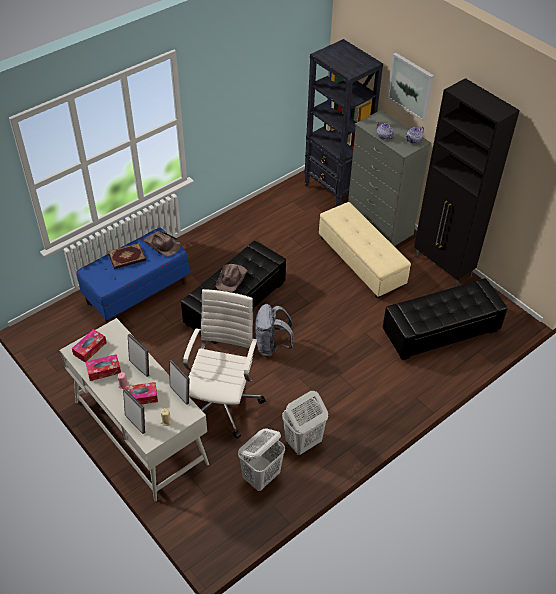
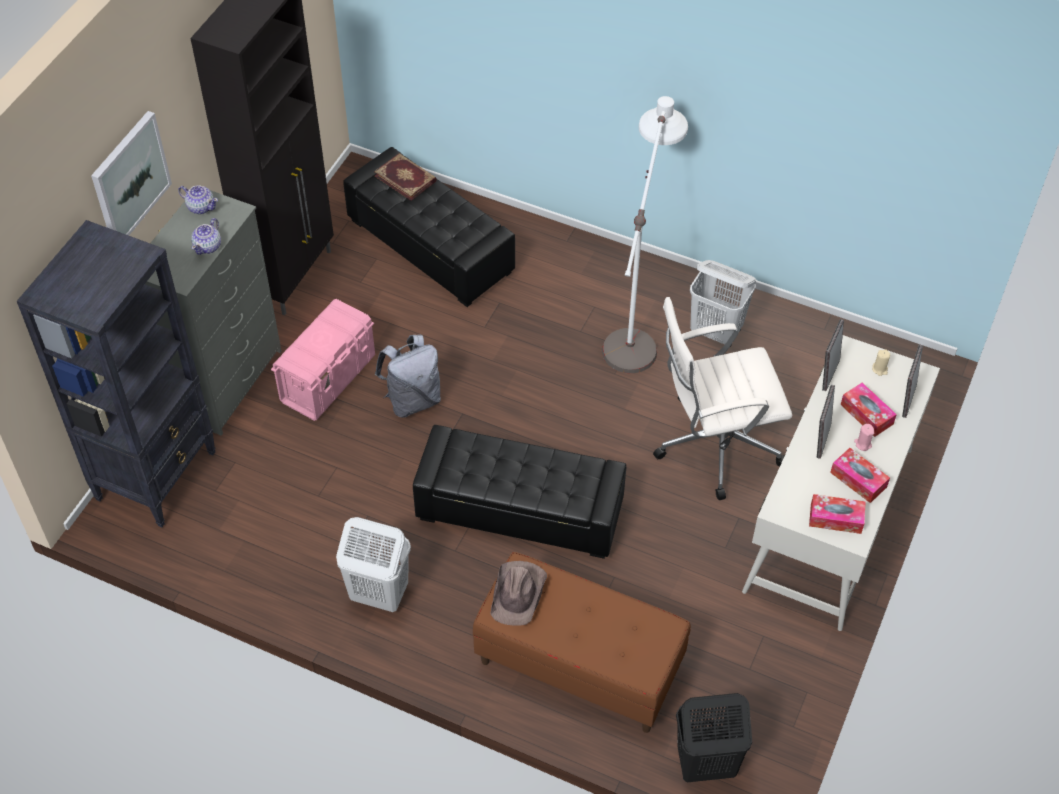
camera: 115 degrees left, 5 degrees up
(56, 316) = (705, 764): none -> black laundry basket
(127, 258) = (579, 632): book -> book (406, 178)
(137, 292) = (578, 665): blue bench -> brown bench
(232, 278) = (523, 475): brown hat -> none
(261, 476) = (795, 355): white laundry basket -> white laundry basket (378, 594)
(272, 346) = (577, 427): grey backpack -> grey backpack (412, 400)
(332, 405) = (637, 322): none -> white floor lamp
(361, 260) = (328, 379): beige ottoman -> pink storage box

